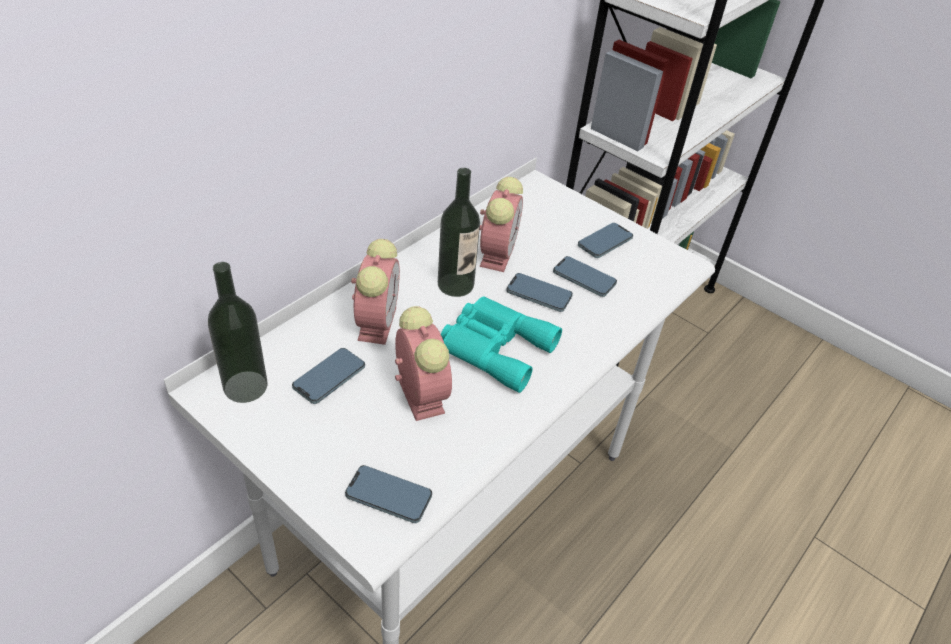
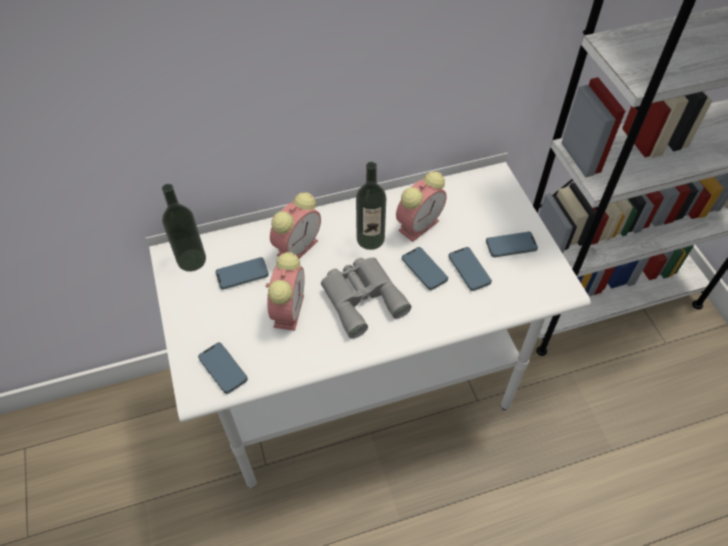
camera: 35 degrees right, 10 degrees up
(494, 346) = (362, 297): turquoise binoculars -> grey binoculars

